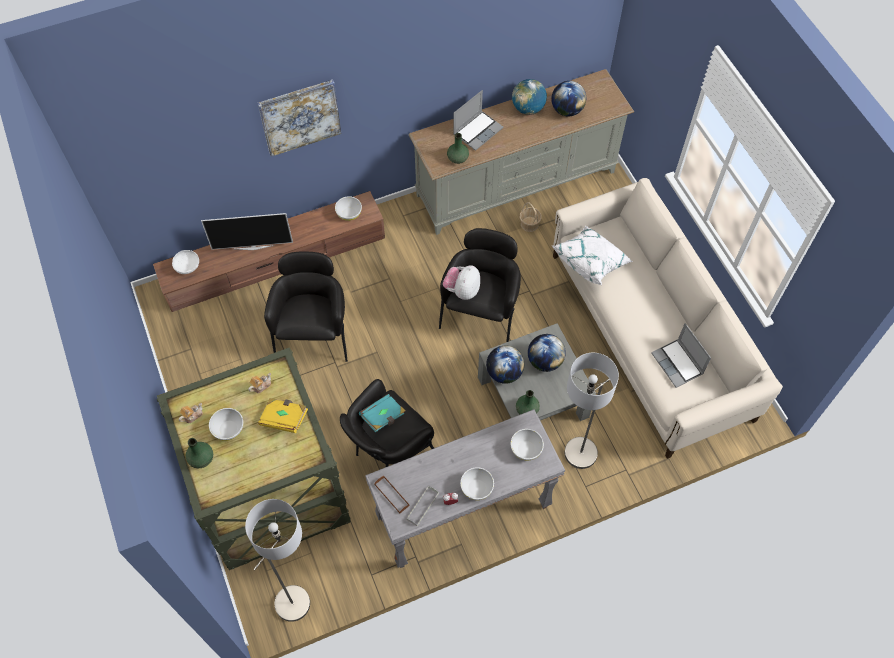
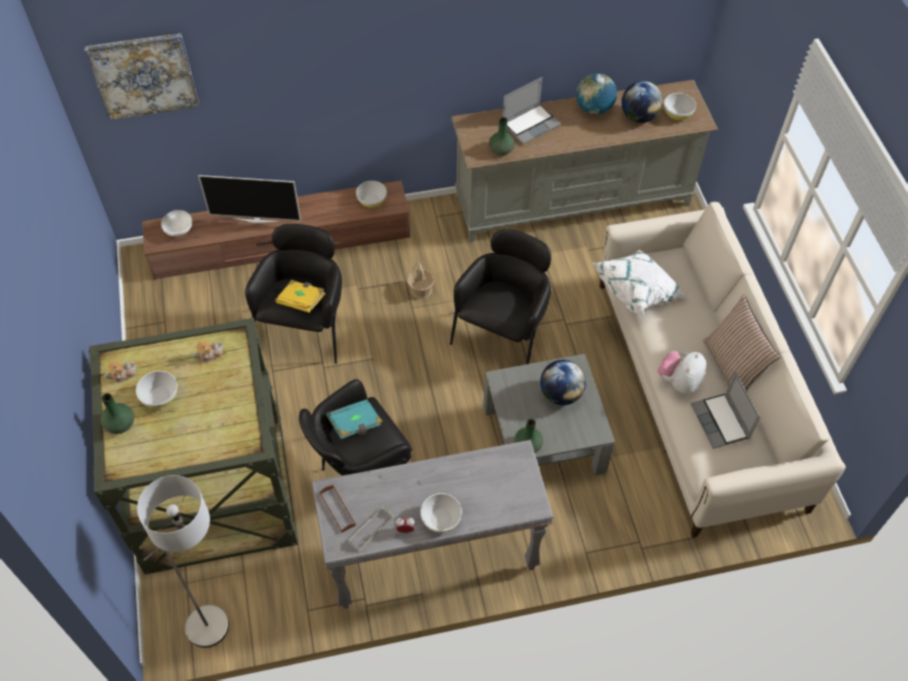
camera: 10 degrees right, 5 degrees down
(284, 418) = (227, 395): yellow book -> yellow book (301, 301)
(300, 117) = (324, 71): picture -> picture (144, 75)
(462, 290) = (479, 299): plush toy -> plush toy (679, 382)
(504, 373) = (509, 399): globe -> none
(526, 449) = (510, 484): white bowl -> white bowl (677, 113)
(529, 224) = (579, 247): basket -> basket (421, 290)
(573, 459) = (577, 518): grey floor lamp -> none
(678, 316) = (731, 368): none -> pillow

